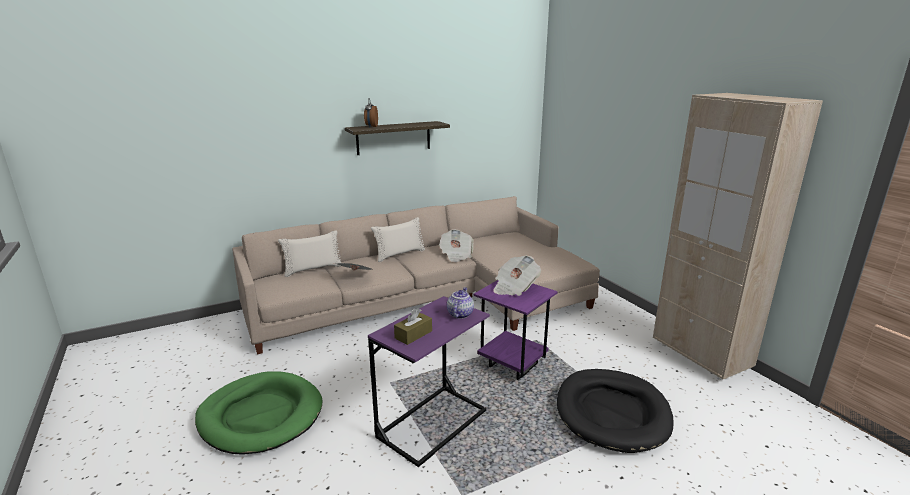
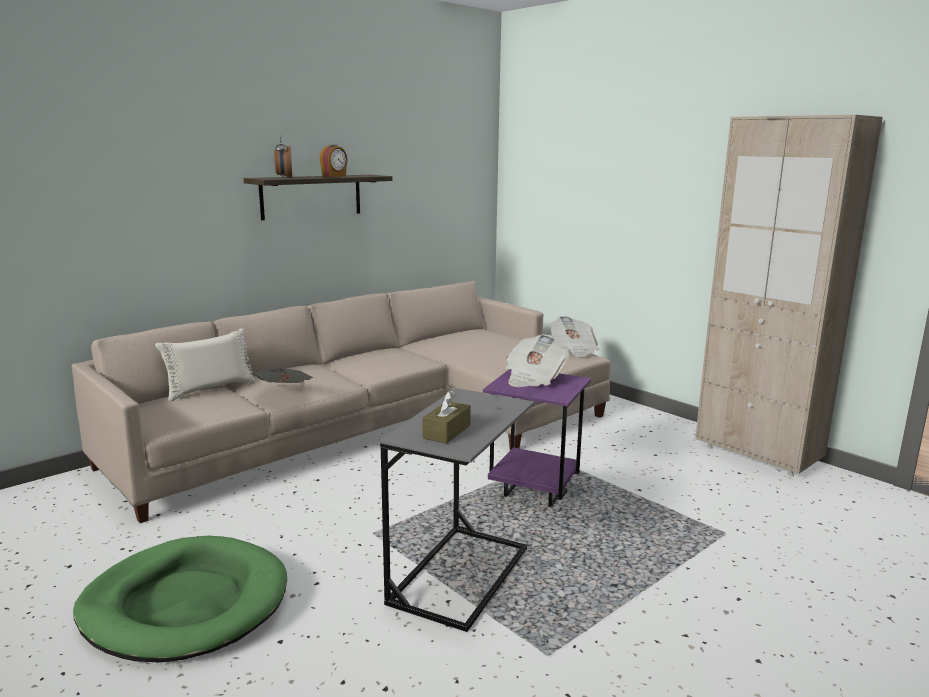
camera: 15 degrees left, 5 degrees down
(399, 254) = (334, 362): white pillow -> none
(407, 125) = (334, 176): none -> alarm clock
(432, 423) = (460, 574): purple side table -> grey side table
(456, 255) = (416, 358): newspaper -> newspaper (574, 349)
(460, 314) = (494, 404): teapot -> none
(612, 412) = (688, 528): black dog bed -> none

